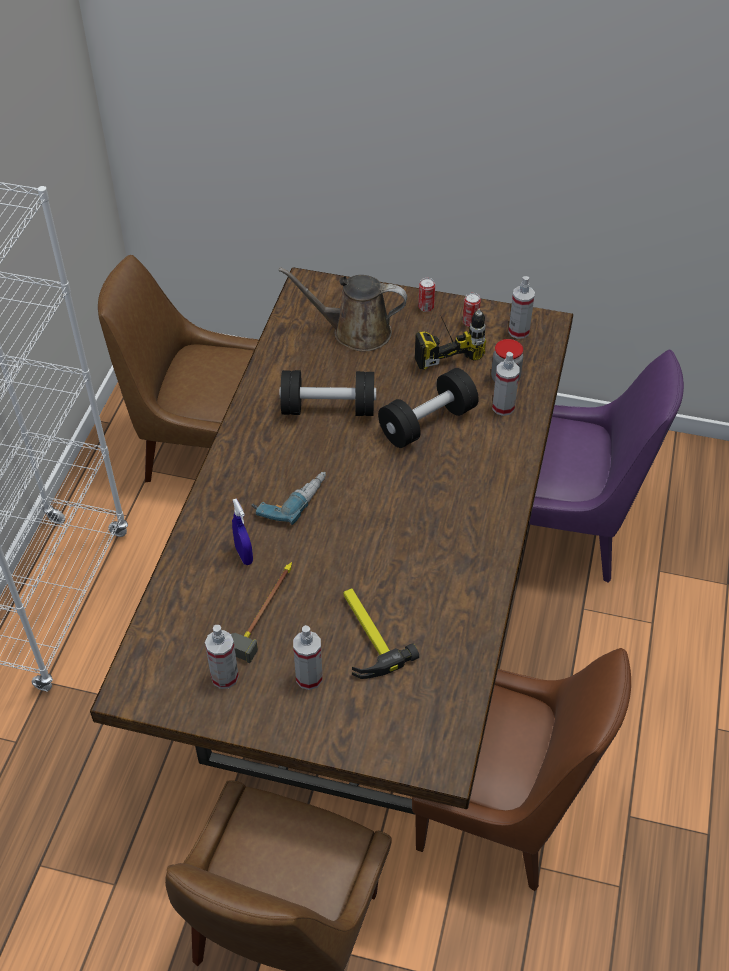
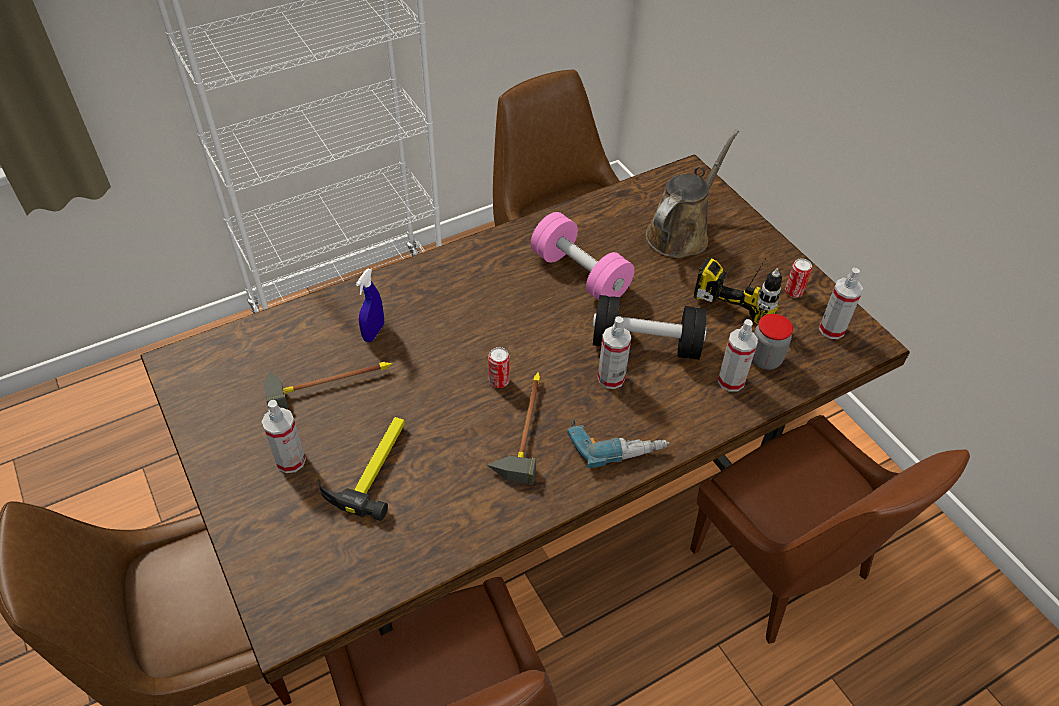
camera: 45 degrees right, 0 degrees up
(224, 677) = (242, 407): spray bottle -> spray bottle (611, 378)
(290, 498) = (461, 319): power drill -> power drill (616, 443)
(328, 408) = (580, 274): black dumbbell -> pink dumbbell
(355, 332) = (681, 233): brown watering can -> brown watering can turned 75 degrees clockwise
(421, 534) = (520, 426): none -> hammer
(426, 307) = (768, 254): can -> can (499, 381)
(568, 530) = (783, 568): purple chair -> brown chair

